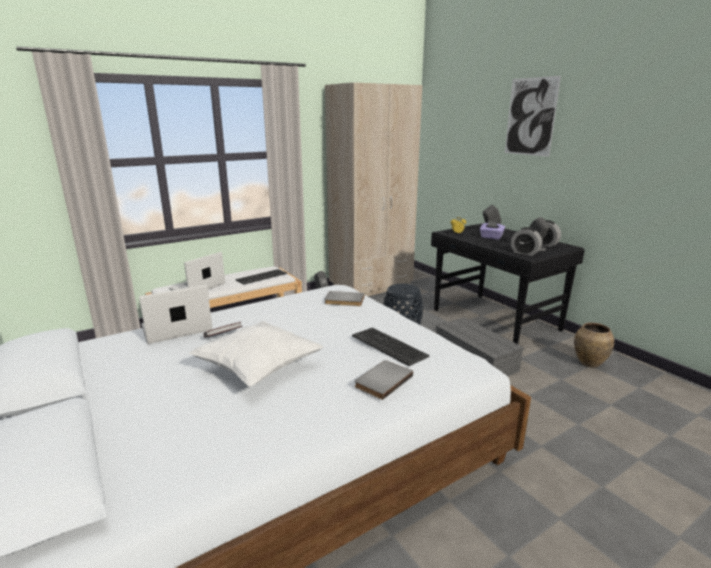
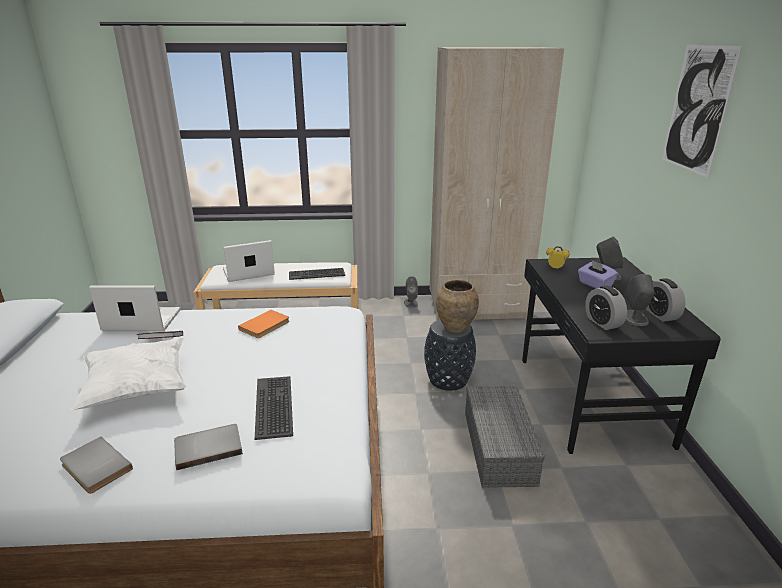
camera: 30 degrees right, 5 degrees up
(297, 307) = (265, 326): none -> orange book
(344, 300) = (318, 331): grey book -> grey book (94, 468)
(589, 363) = (661, 515): brown vase -> brown vase (455, 328)

